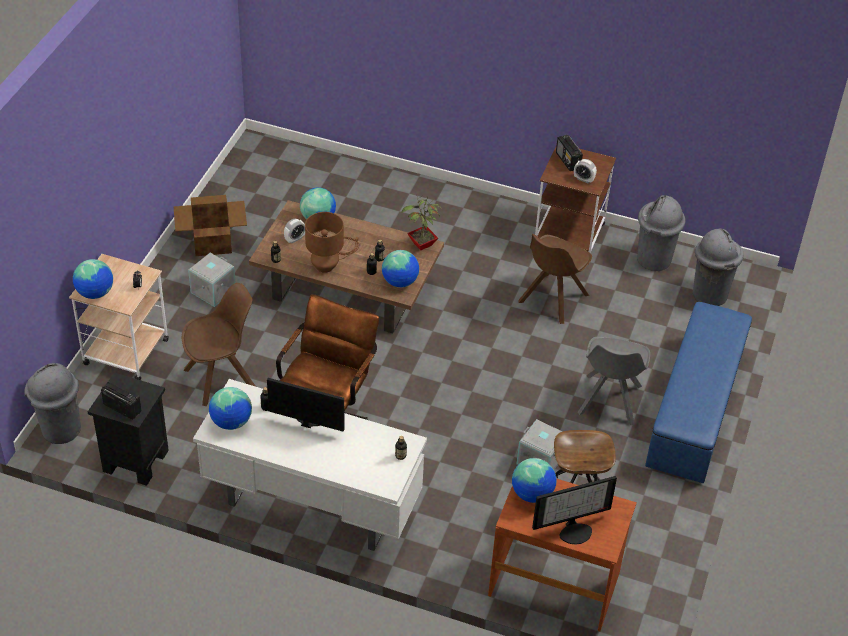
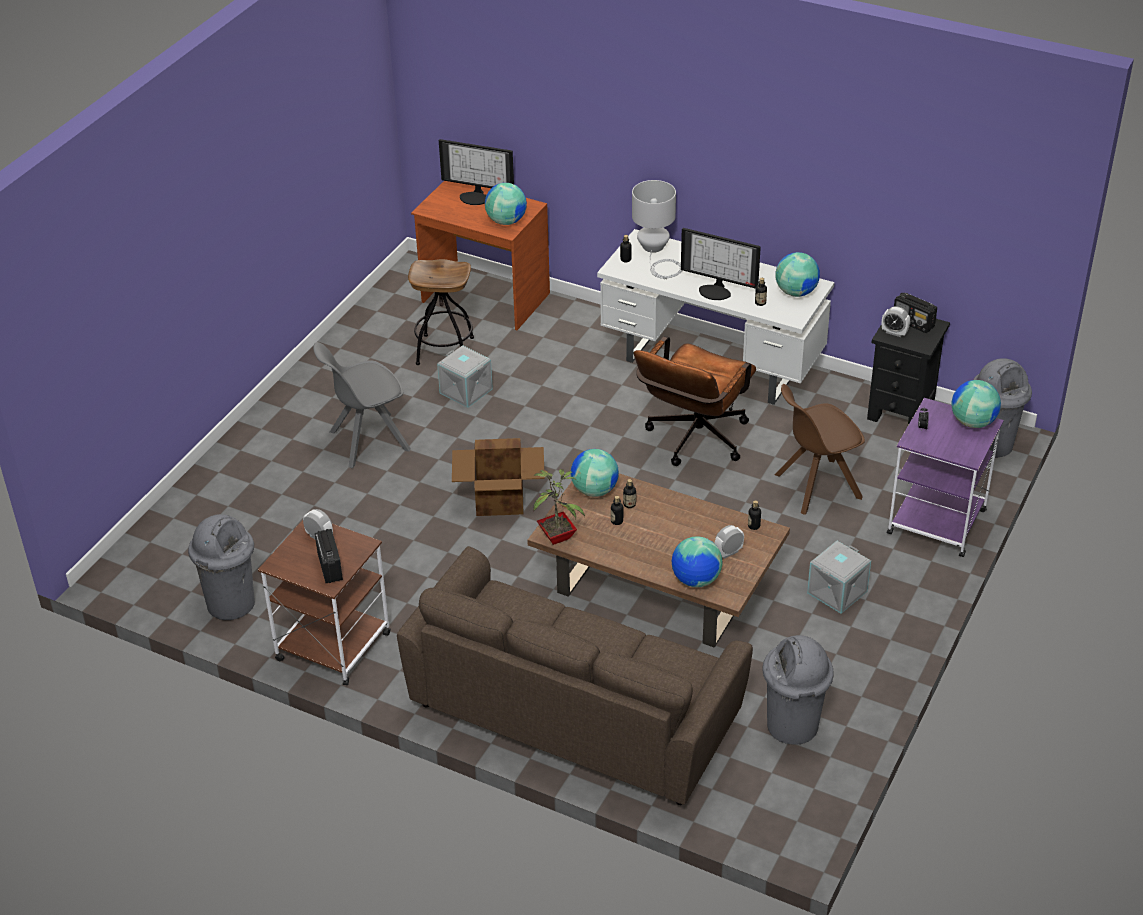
camera: 170 degrees left, 5 degrees down
(126, 350) = (936, 523): beige cart -> purple cart
(142, 395) = (894, 332): none -> alarm clock
(211, 242) = (847, 663): cardboard box -> cardboard box (500, 499)
(332, 258) = (678, 524): brown table lamp -> none
(368, 463) = (658, 255): none -> grey table lamp
(395, 202) = (575, 712): none -> brown sofa
(552, 299) = (390, 558): brown chair -> none
(574, 530) = (476, 196): monitor -> monitor turned 150 degrees counterclockwise
(609, 400) = (368, 441): grey chair -> grey chair turned 135 degrees counterclockwise
(696, 408) = (273, 429): blue bench -> none
(709, 294) = (183, 553): grey trash can -> grey trash can (792, 726)

